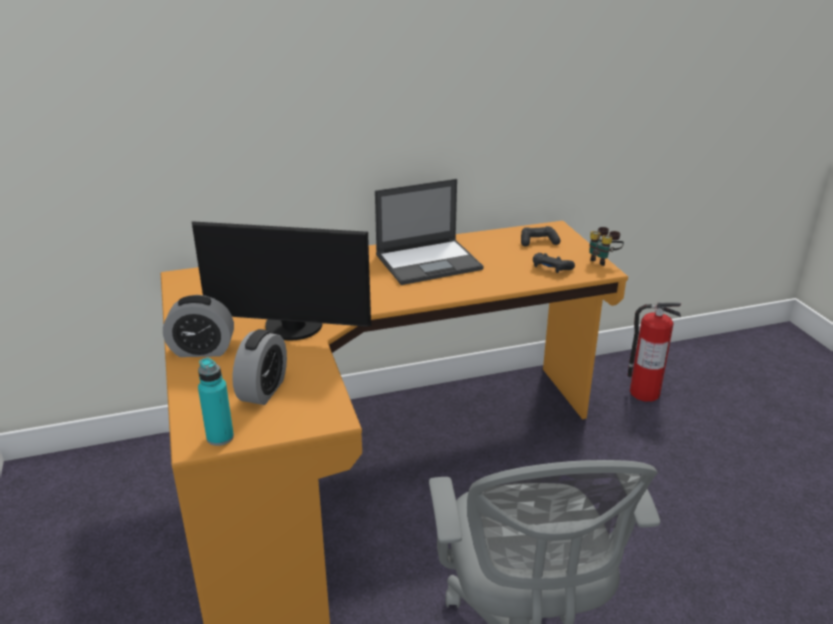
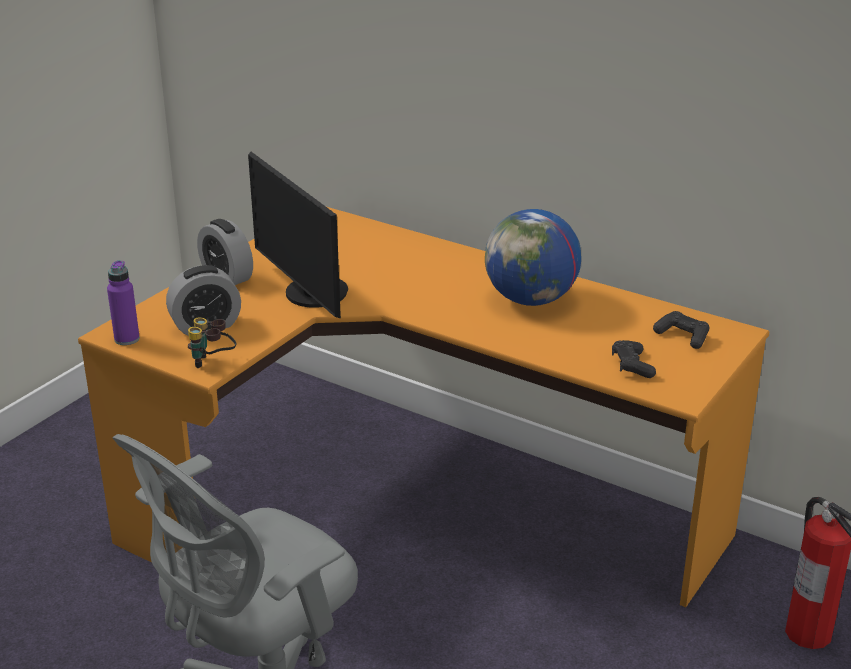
camera: 50 degrees right, 0 degrees up
(220, 437) = (127, 339): turquoise bottle -> purple bottle
(429, 262) = (531, 300): laptop -> globe
(603, 260) = (707, 388): binoculars -> binoculars (213, 363)

